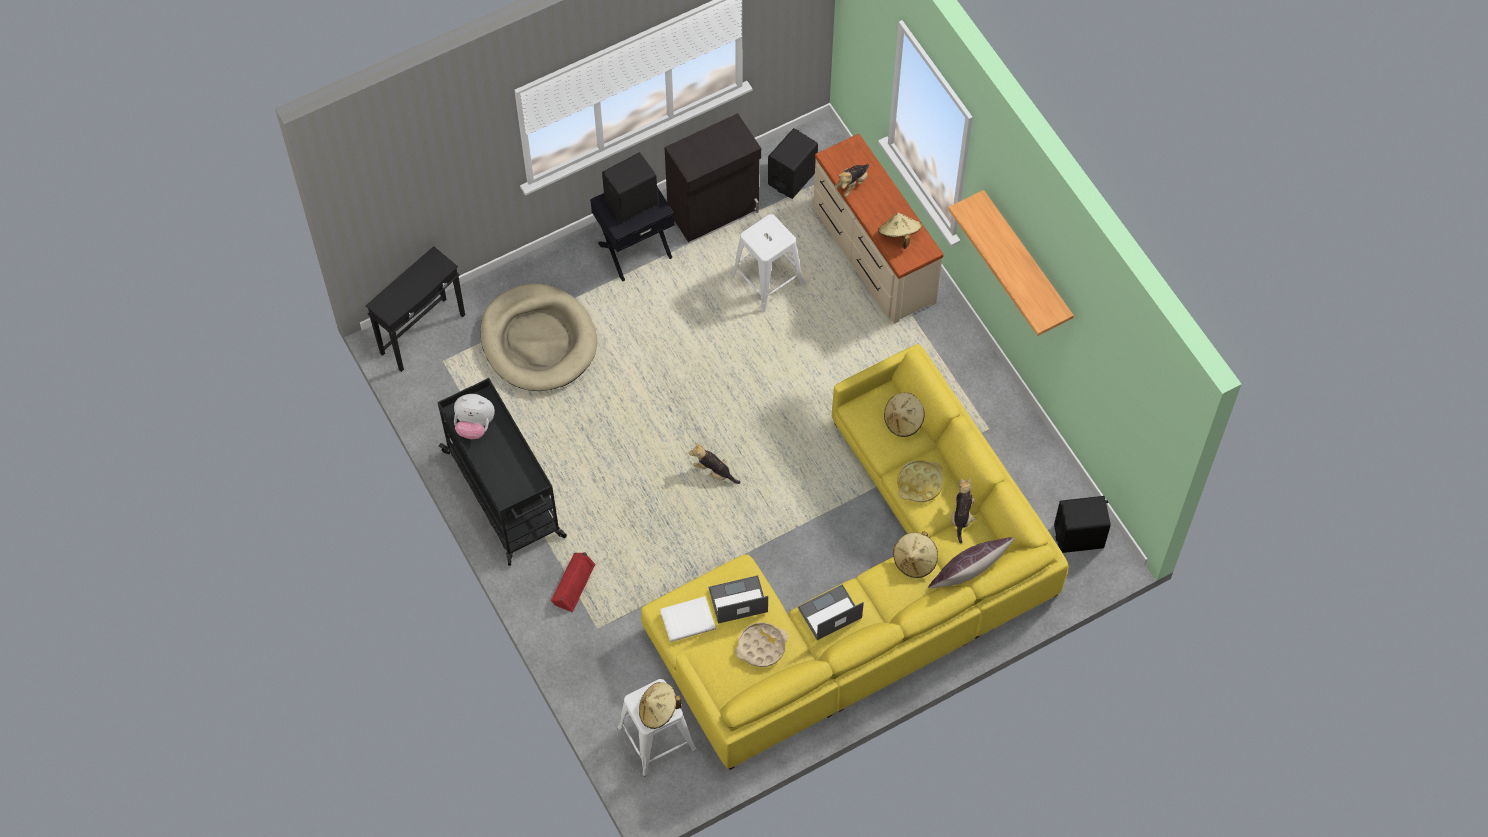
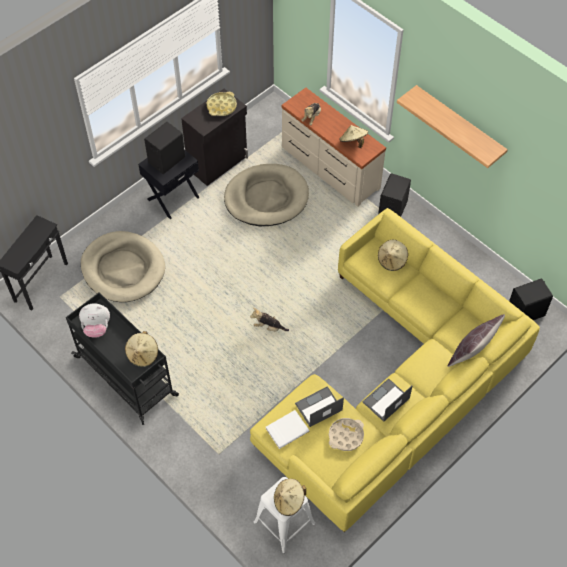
camera: 15 degrees left, 5 degrees down
(572, 583) = (192, 426): red speaker -> none
(767, 280) = (266, 198): white stool -> beige dog bed
(792, 177) = (263, 133): black speaker -> black speaker (392, 209)
(915, 561) = (432, 350): beige hat -> beige hat (143, 355)
(919, 483) = (417, 298): yellow tray -> yellow tray (221, 106)
(962, 516) = (453, 313): plush toy -> none

